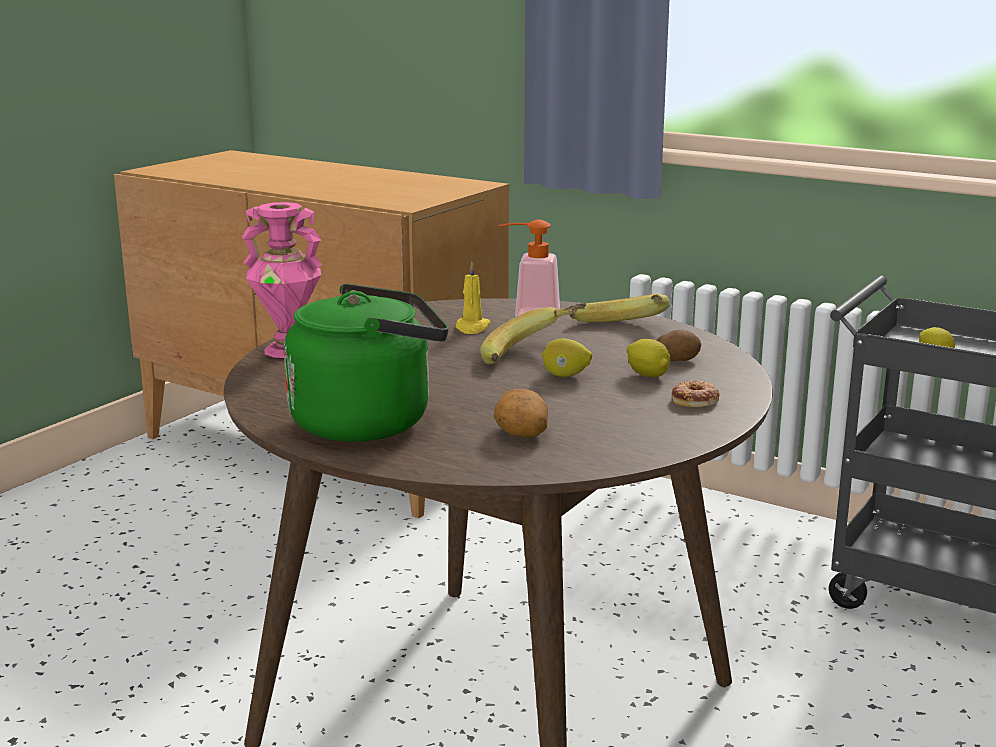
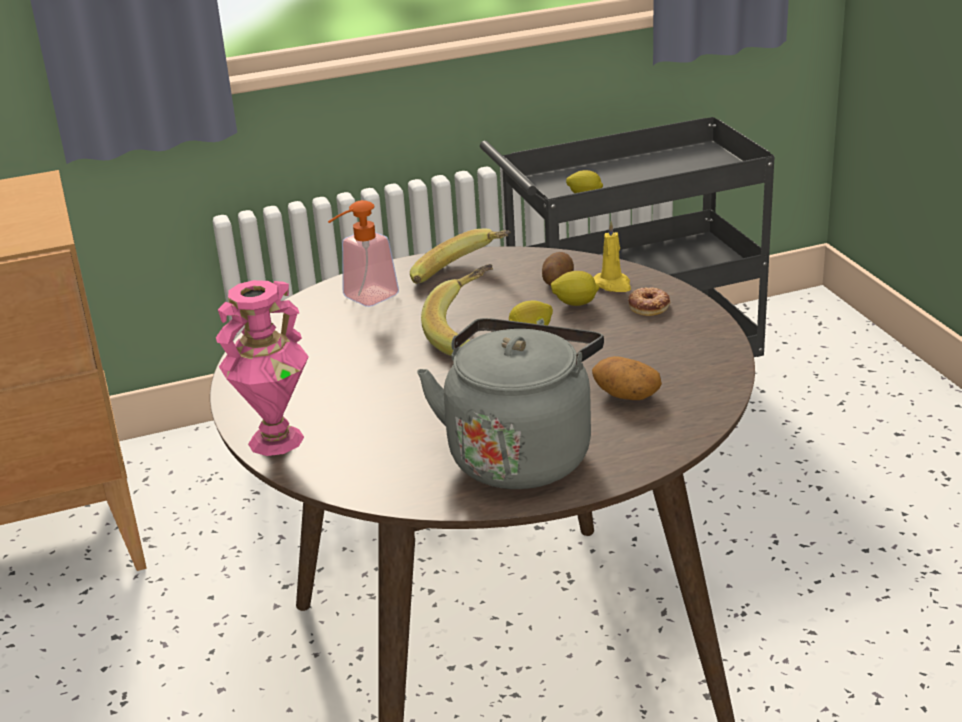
camera: 50 degrees left, 10 degrees up
(369, 422) = (521, 454): green kettle -> grey kettle
(472, 328) = (355, 333): yellow candle -> yellow candle (613, 285)

